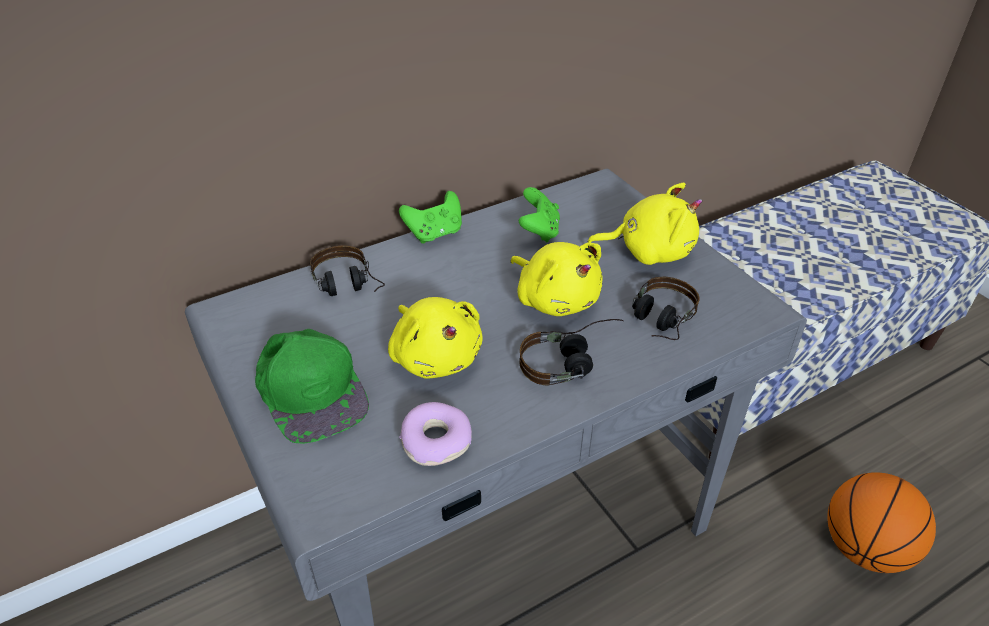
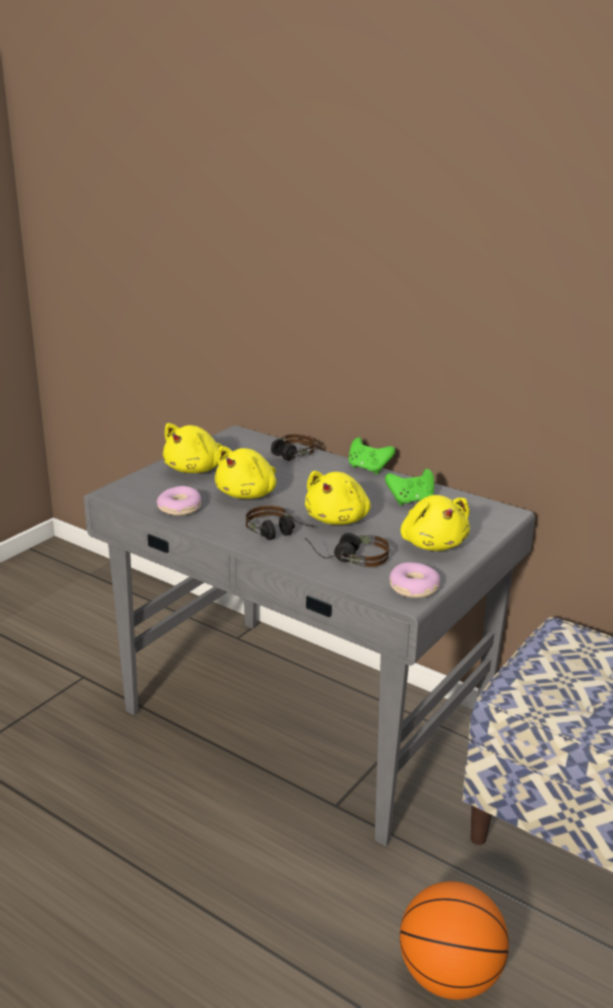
camera: 65 degrees right, 15 degrees down
(312, 389) = (195, 469): green cap -> yellow plush toy
(745, 297) = (414, 588): none -> donut

